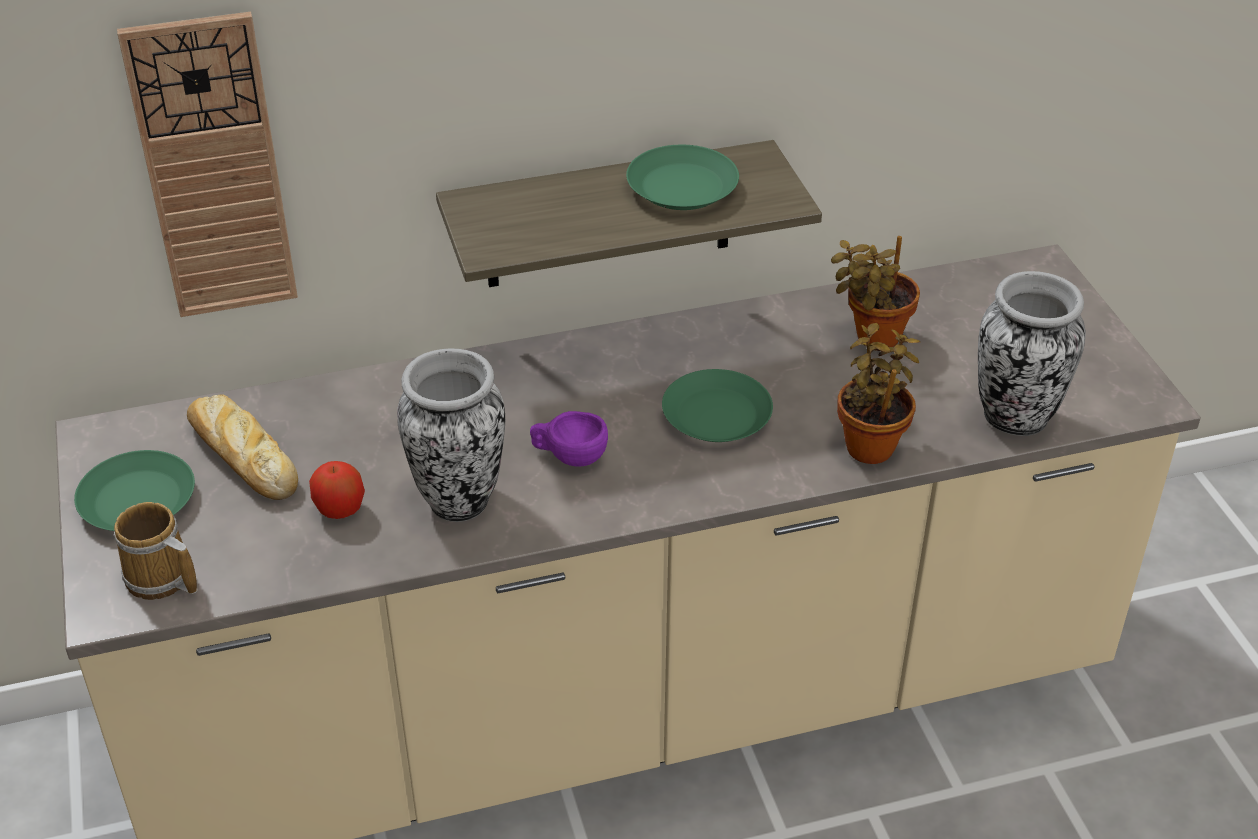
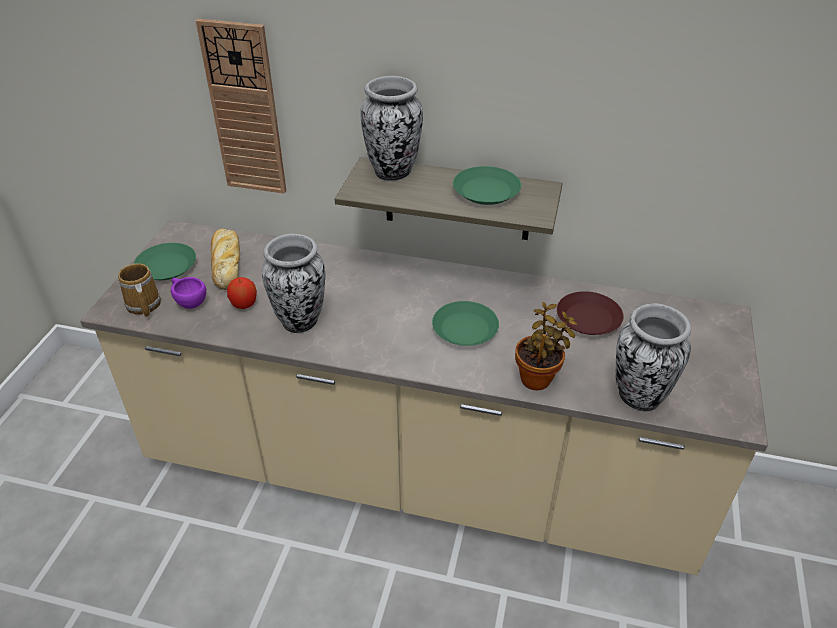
camera: 30 degrees right, 0 degrees up
(516, 202) = (393, 173): none -> vase
(569, 456) = (371, 321): purple cup -> purple cup (189, 301)
(872, 337) = (589, 319): potted plant -> brown plate

